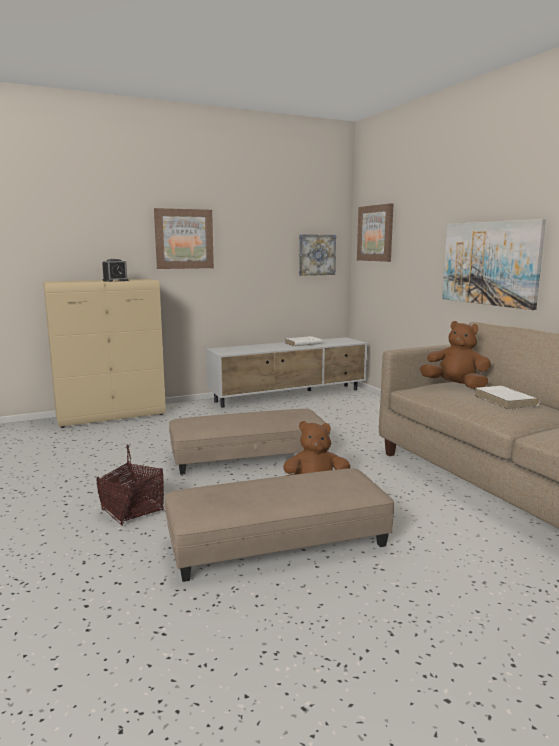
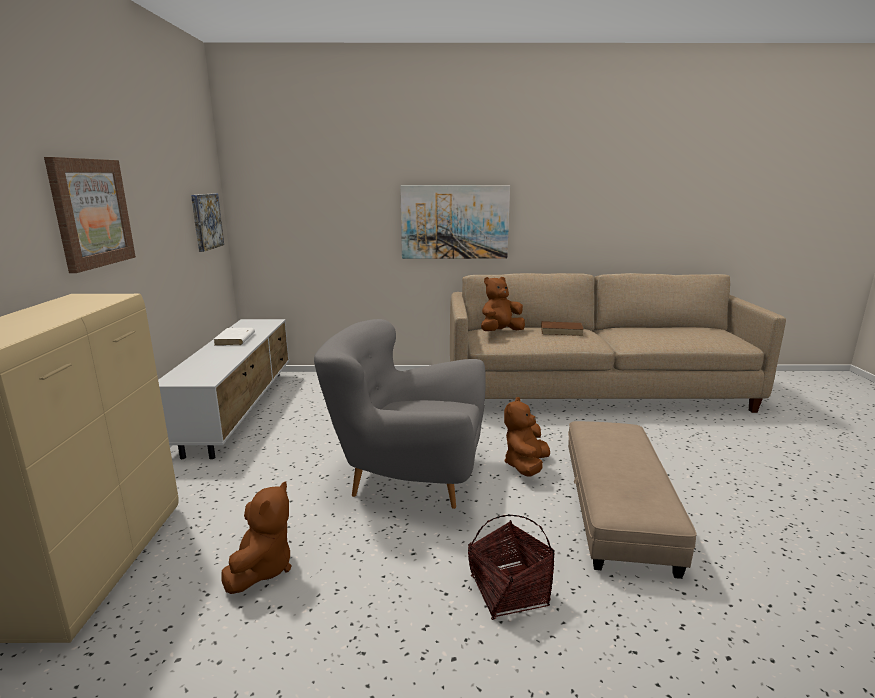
camera: 65 degrees left, 5 degrees up
(115, 280) = (70, 310): alarm clock -> none
(124, 444) = (262, 568): none -> brown plush toy
(249, 456) = (408, 478): beige ottoman -> grey armchair
(375, 233) = (276, 191): picture -> none
(505, 400) = (562, 331): white book -> brown book

